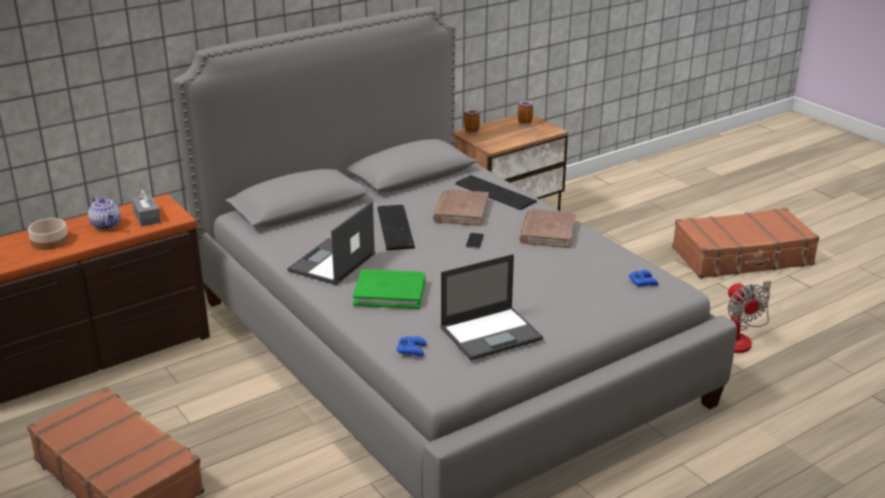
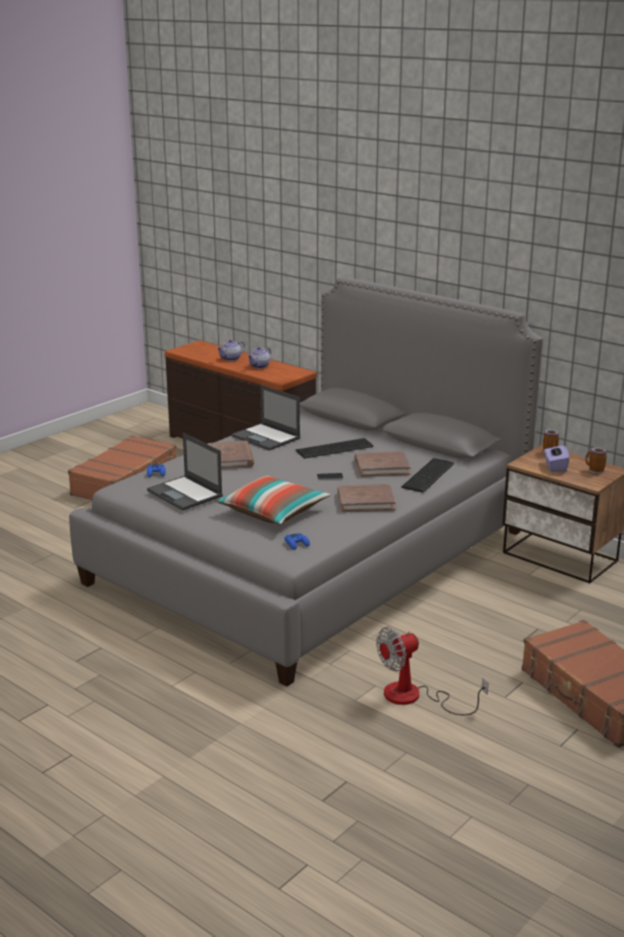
camera: 75 degrees right, 5 degrees down
(50, 241) = (231, 359): bowl -> teapot
(147, 217) = (277, 373): grey tissue box -> none
(331, 263) = (266, 437): laptop -> laptop turned 150 degrees counterclockwise
(390, 292) = (230, 458): green book -> brown book
(507, 136) = (555, 467): none -> purple tissue box
(558, 285) = (273, 512): none -> pillow

